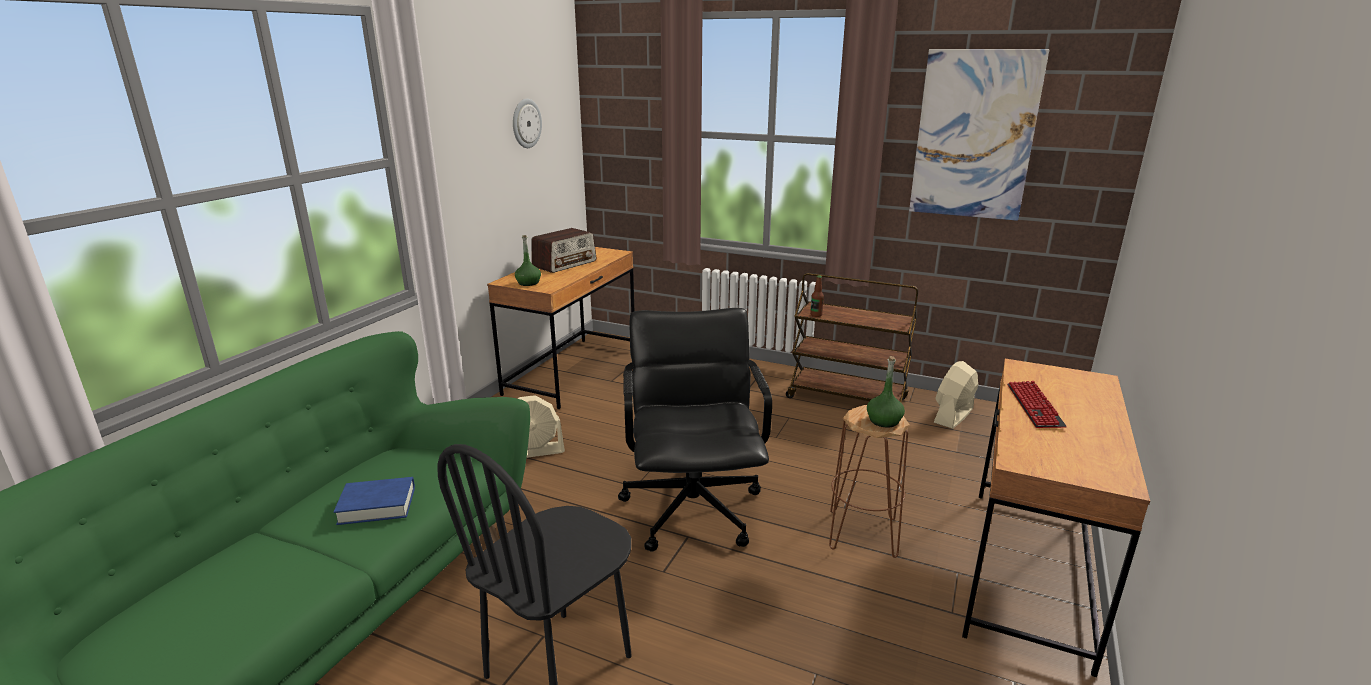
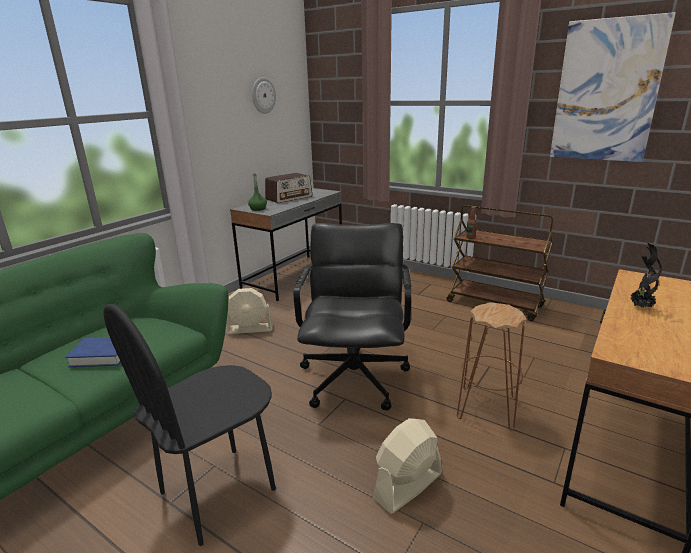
camera: 10 degrees right, 0 degrees up
(572, 371) = (294, 276): brown desk -> grey desk
(884, 421) = (504, 315): green bottle -> none
(953, 415) = (580, 321): beige fan -> beige fan (407, 485)
(1034, 406) = (639, 307): keyboard -> potted plant

